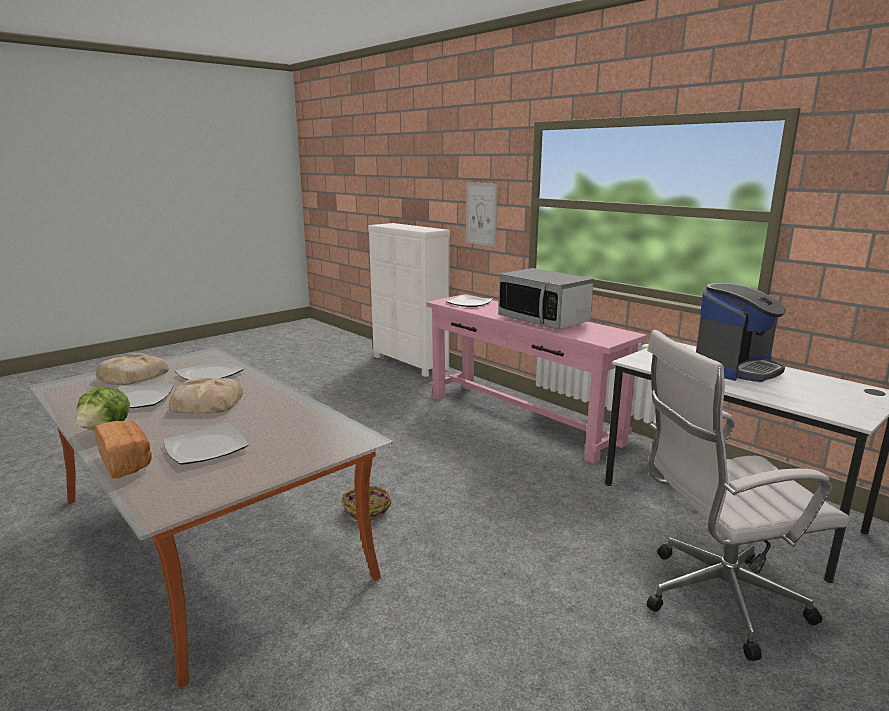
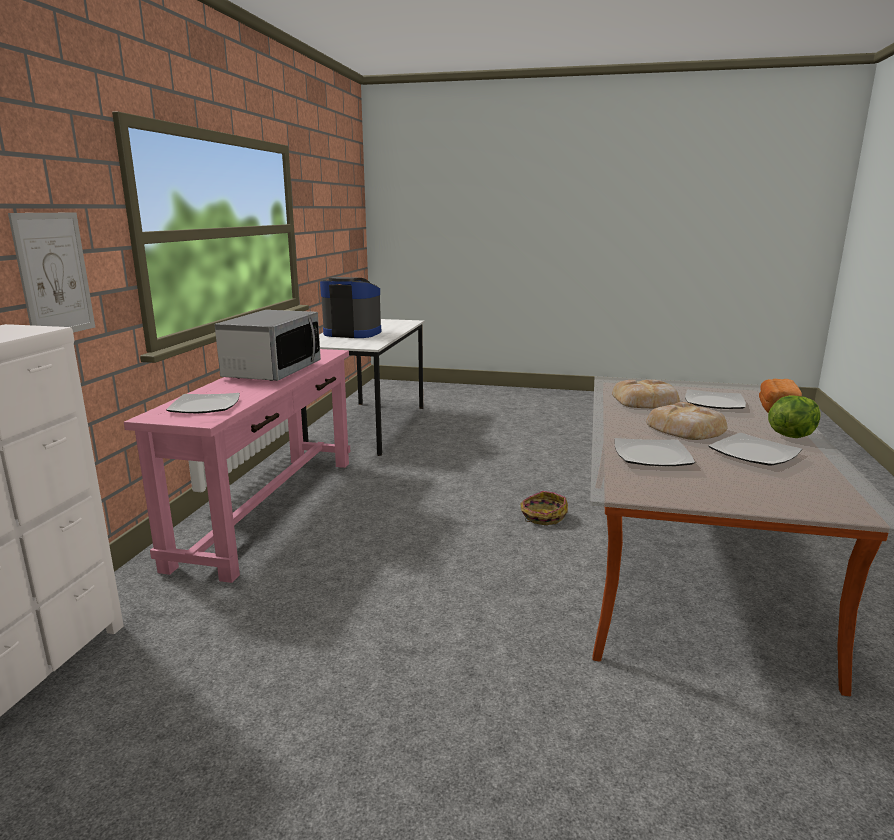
camera: 125 degrees left, 0 degrees up
(131, 375) = (752, 489): bread -> bread (646, 401)
(715, 599) = (472, 422): white office chair -> none

